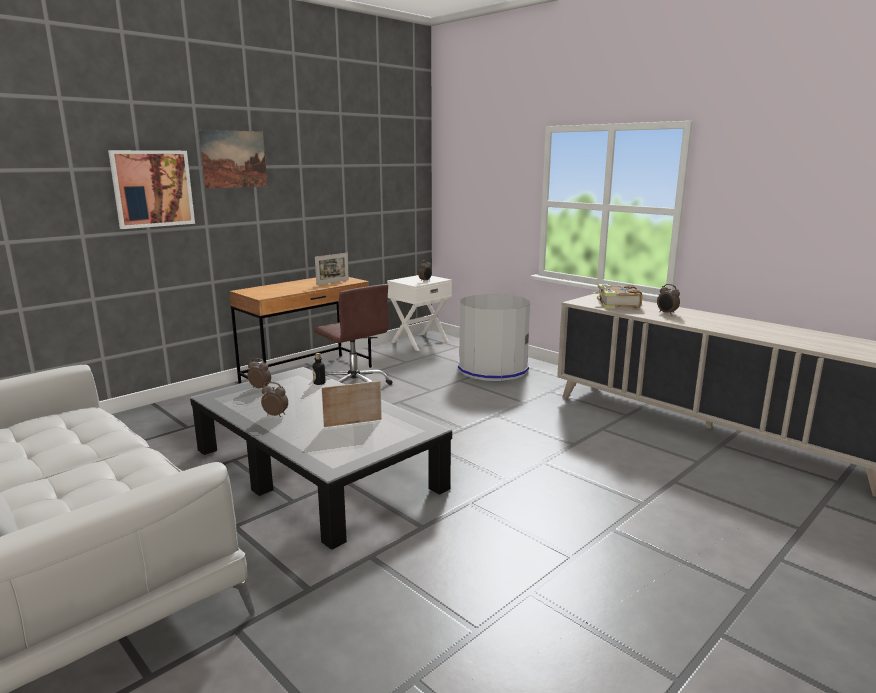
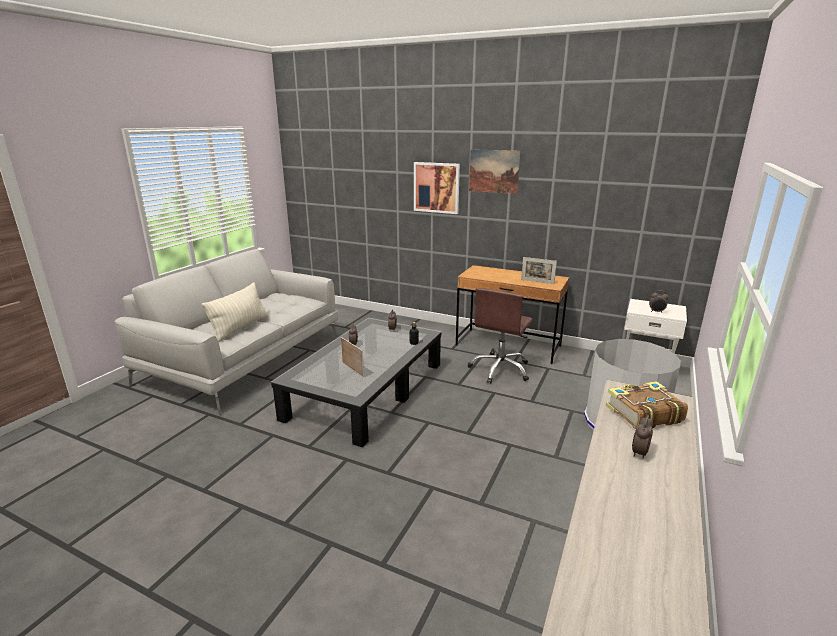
camera: 70 degrees right, 5 degrees up
(112, 478) = (240, 328): none -> beige pillow

